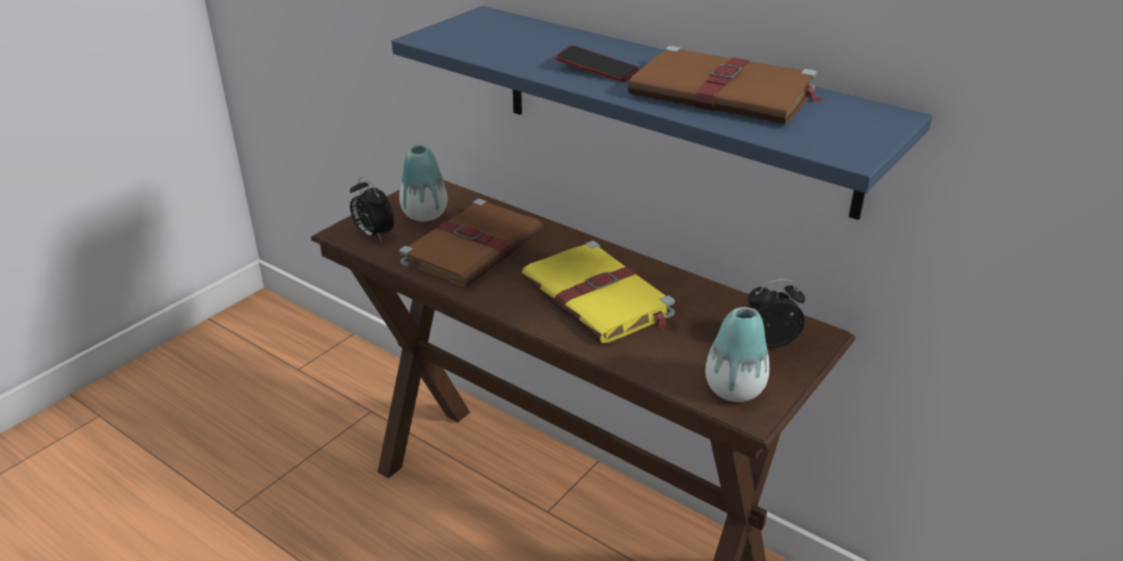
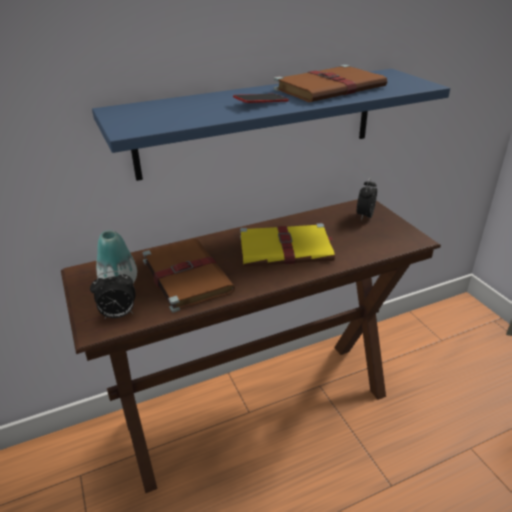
camera: 60 degrees left, 0 degrees up
(734, 389) = (397, 237): vase -> none

